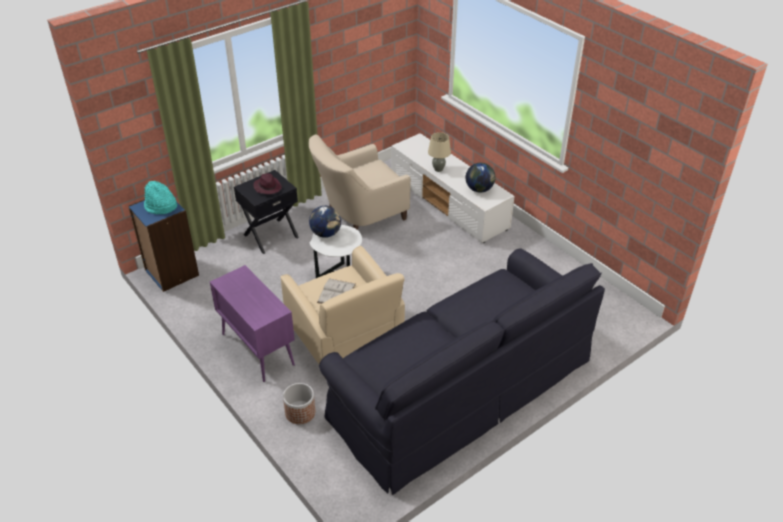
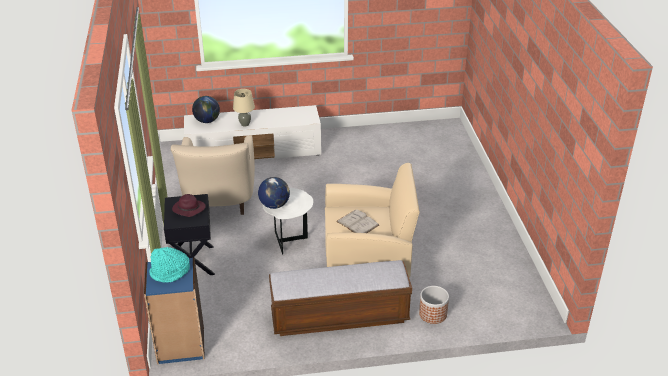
camera: 60 degrees left, 5 degrees down
(257, 349) = (339, 317): purple cabinet -> bench
(459, 387) = (463, 224): black sofa -> none
(479, 189) = (292, 116): globe -> globe (207, 121)

